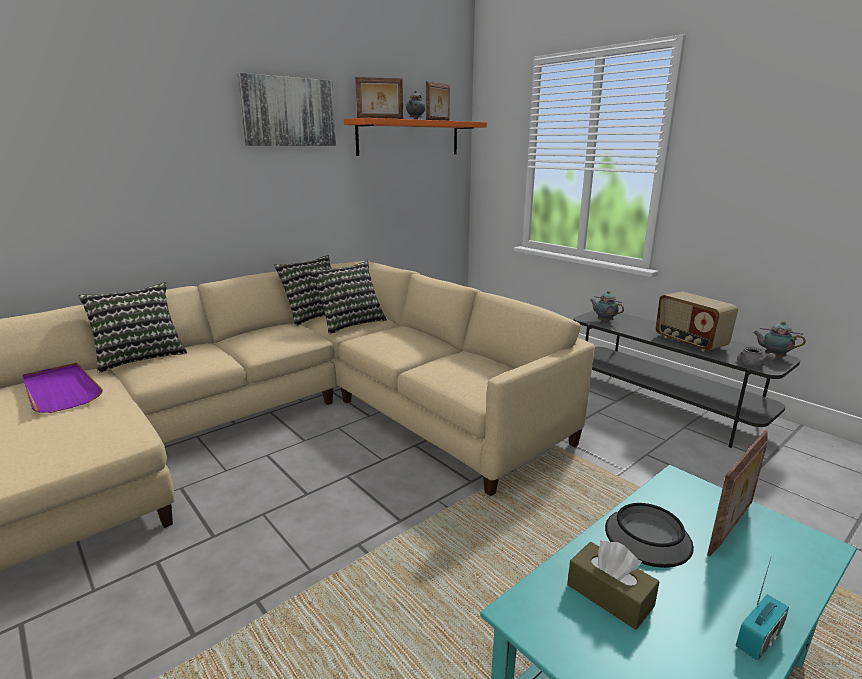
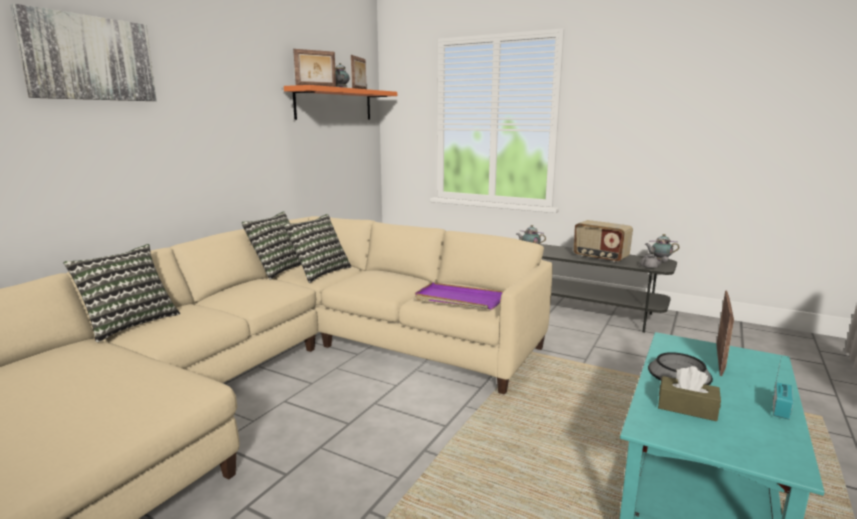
camera: 20 degrees left, 5 degrees down
(60, 390) = (75, 361): purple tray -> purple tray (458, 299)
(288, 112) = (239, 78): picture -> picture (89, 58)

